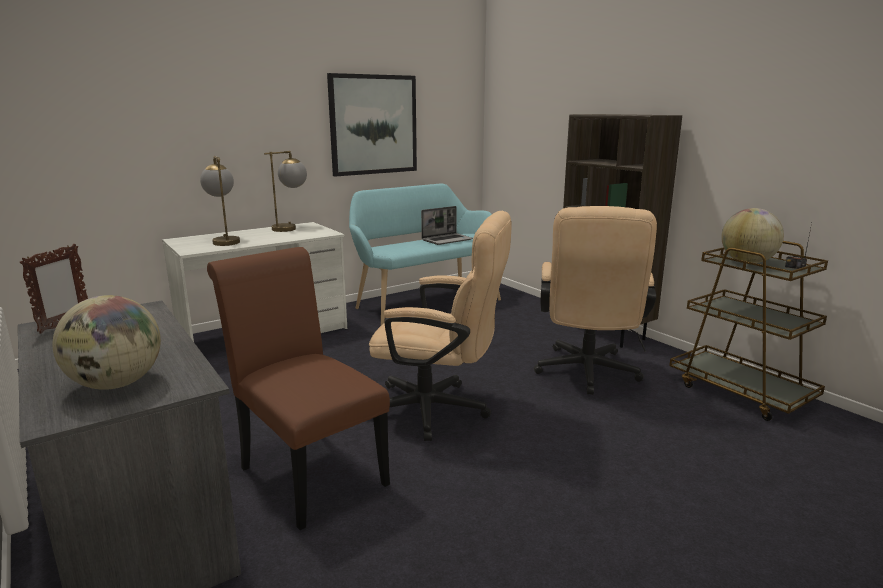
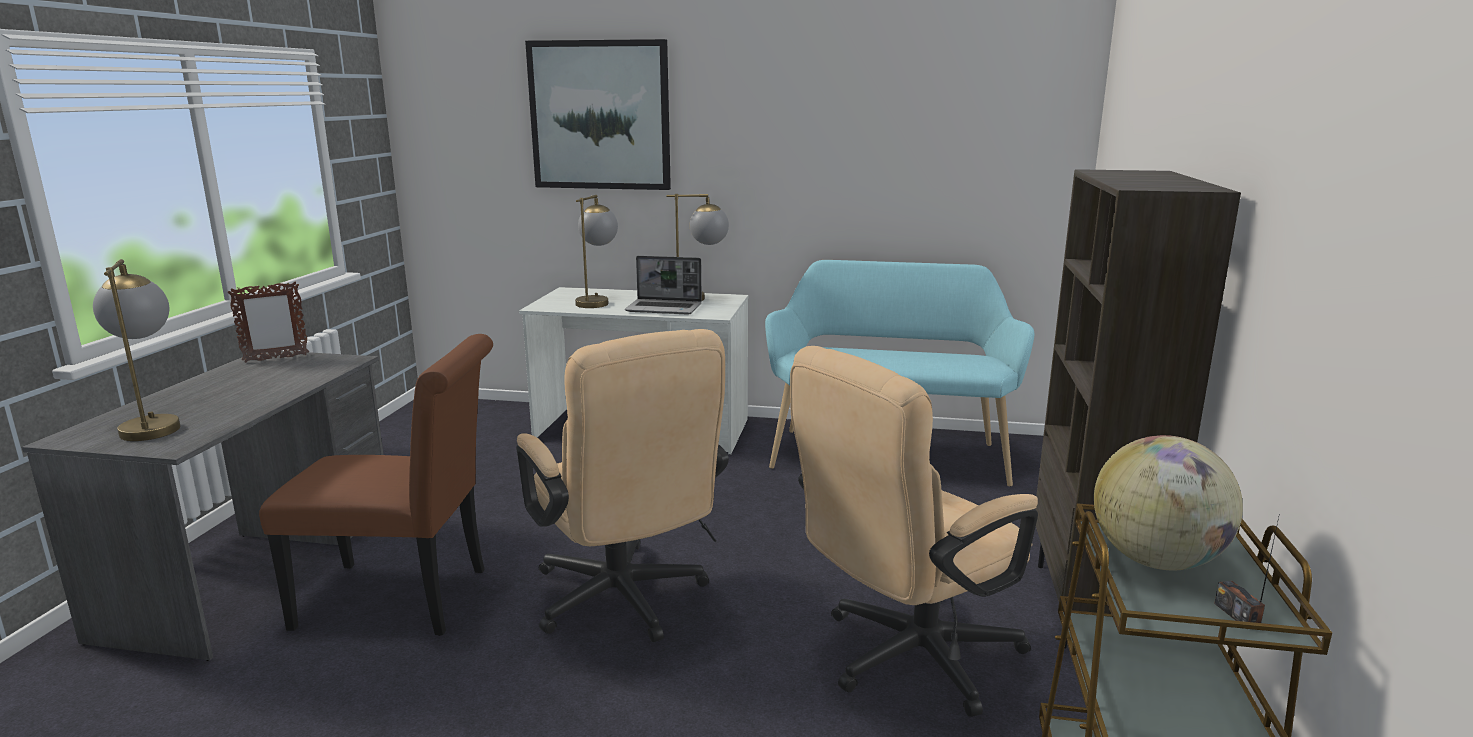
camera: 45 degrees right, 0 degrees up
(116, 384) = (153, 424): globe -> table lamp
(307, 471) = (405, 599): brown chair -> brown chair turned 90 degrees clockwise
(373, 125) = (862, 162): picture -> picture (600, 115)
(447, 240) = (923, 360): laptop -> laptop (665, 308)

